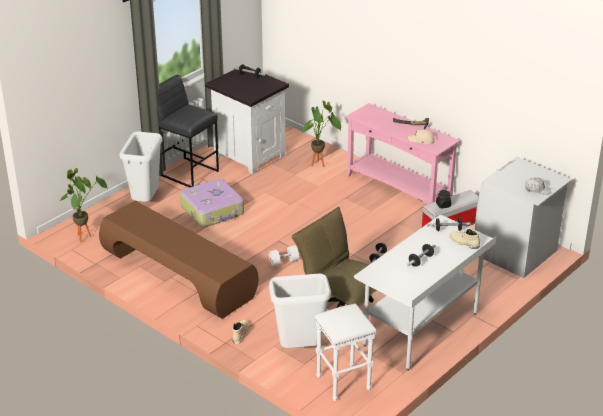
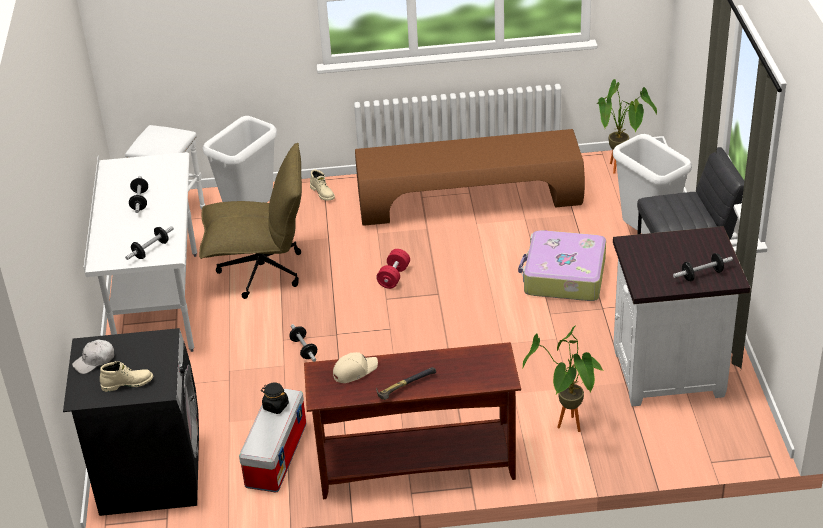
camera: 135 degrees right, 5 degrees up
(283, 261) = (394, 277): white dumbbell -> red dumbbell
(399, 188) = (415, 467): pink console table -> brown console table
(464, 243) = (116, 246): beige boot -> beige boot (127, 383)
(516, 253) = (148, 472): white washing machine -> black washing machine

